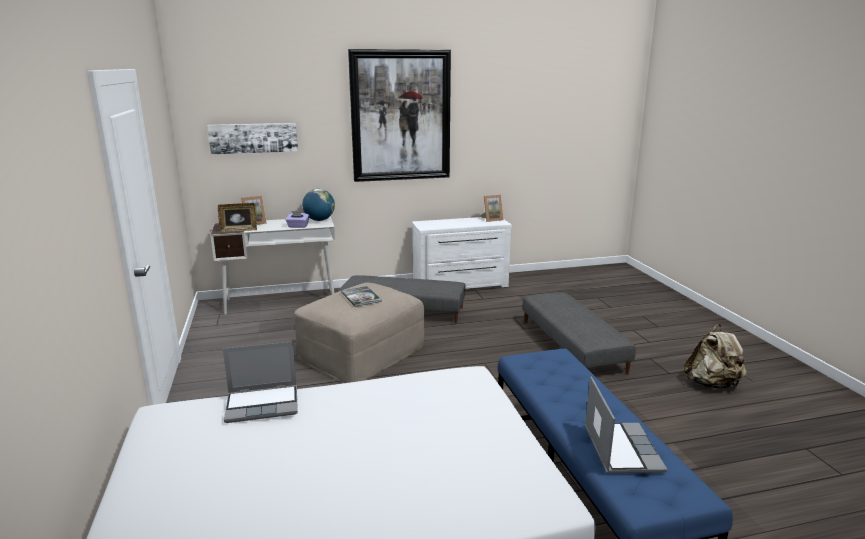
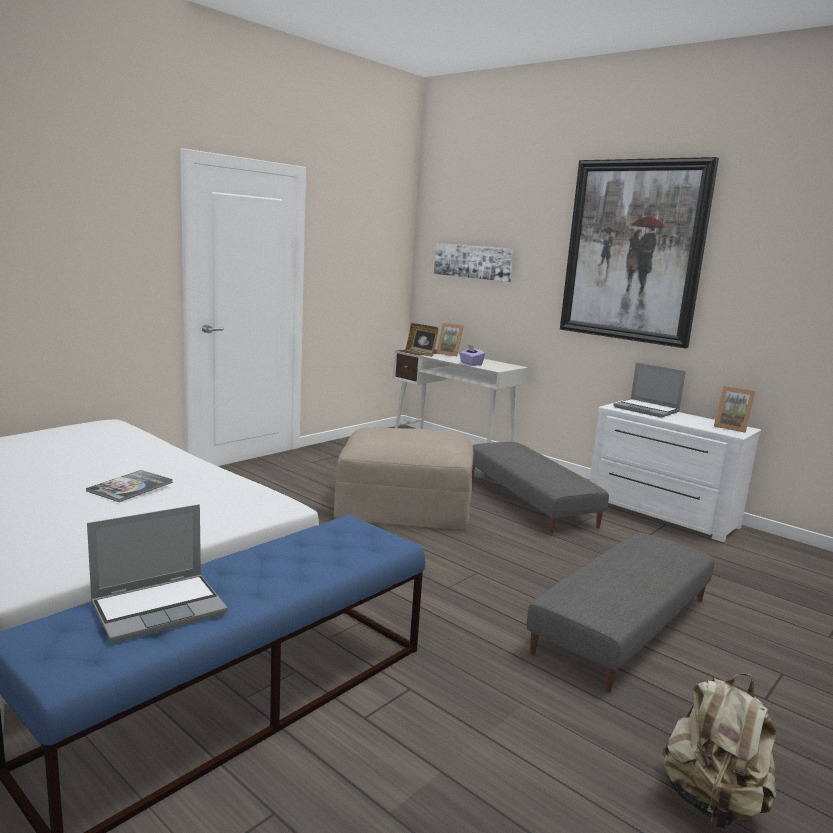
camera: 55 degrees right, 5 degrees down
(263, 404) = (140, 443): laptop -> laptop (647, 409)
(319, 220) = (506, 366): globe -> none
(361, 297) = (407, 434): book -> book (130, 487)

